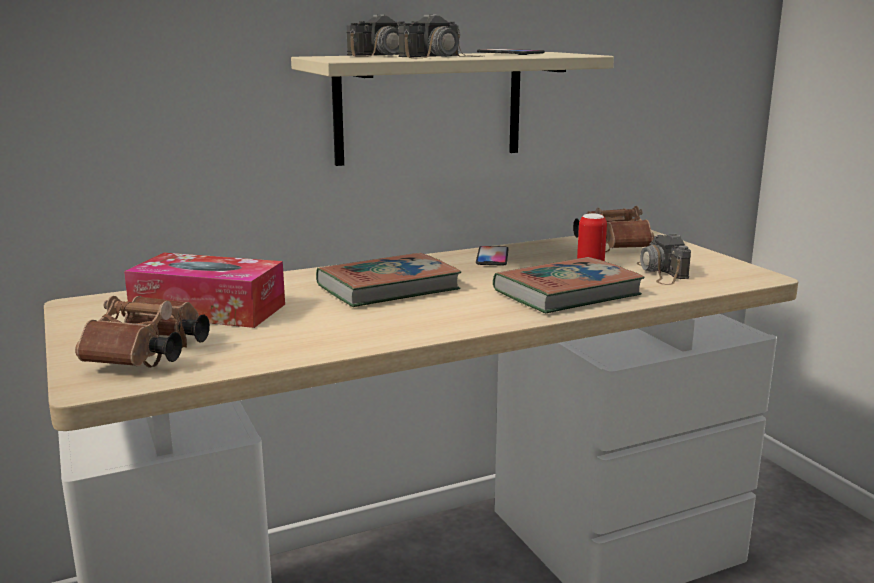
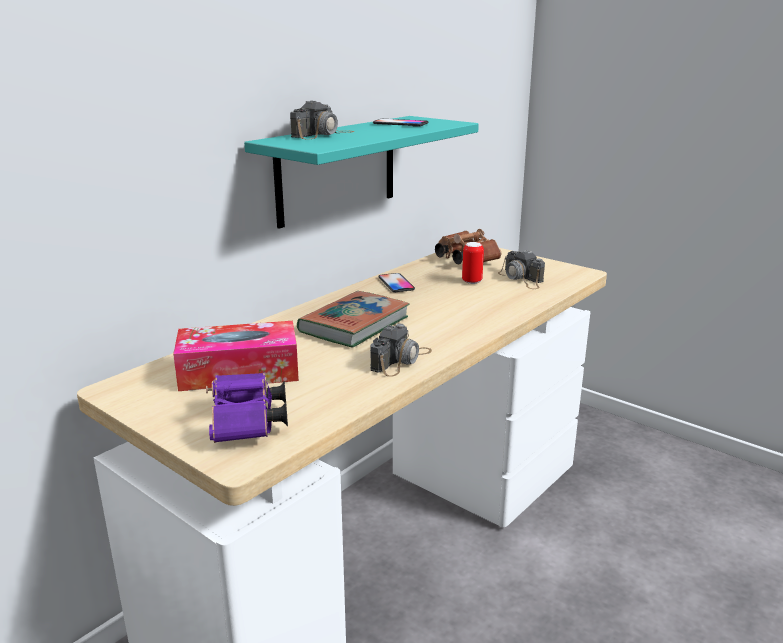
camera: 25 degrees left, 5 degrees up
(147, 356) = (247, 425): brown binoculars -> purple binoculars
(429, 107) = (337, 170): beige shelf -> turquoise shelf
(441, 57) = (373, 135): camera -> camera (401, 360)
(567, 293) = (483, 307): book -> none

